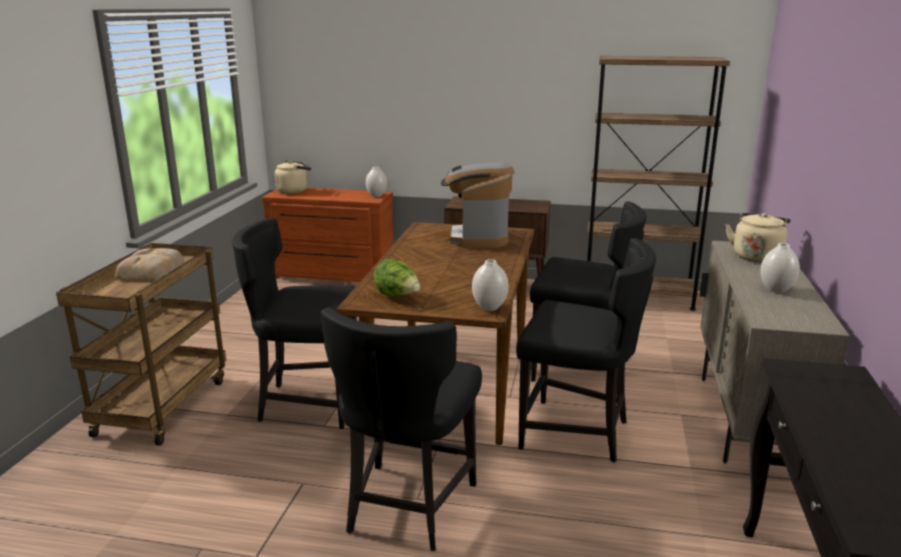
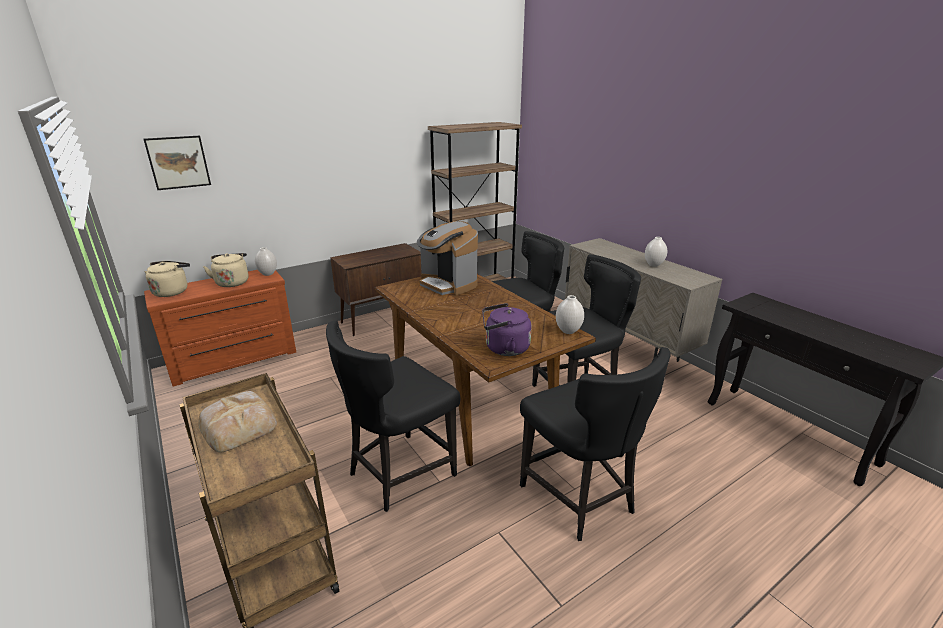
camera: 45 degrees left, 5 degrees up
(326, 72) = (178, 162): none -> picture
(397, 297) = (504, 348): lettuce -> purple kettle
(756, 256) = (606, 248): beige kettle -> beige kettle (232, 282)

